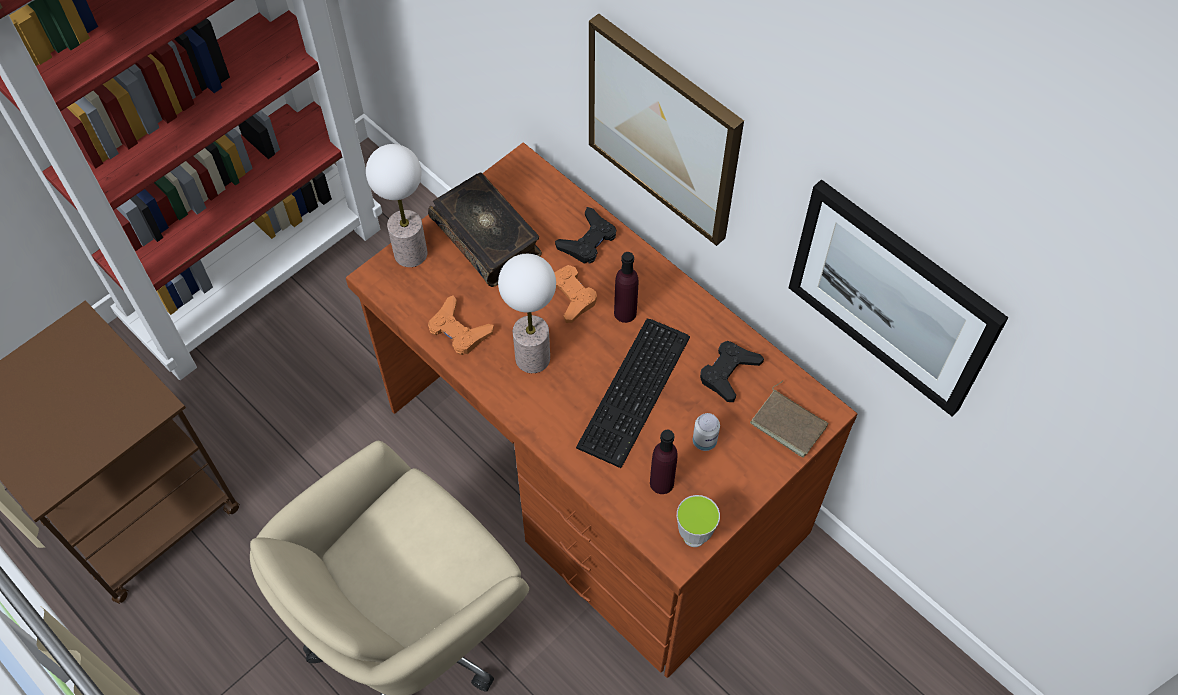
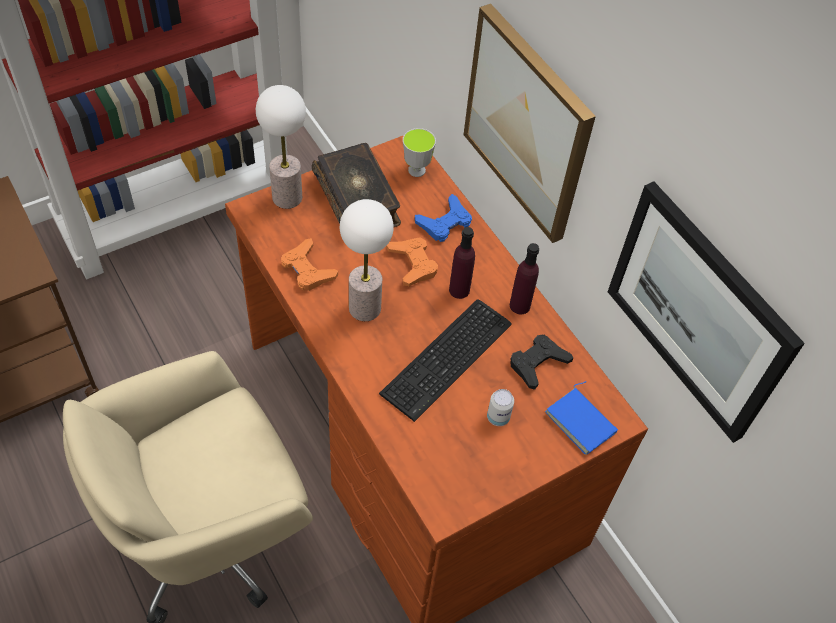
camera: 10 degrees right, 5 degrees down
(588, 241) = (444, 223): black game controller -> blue game controller
(661, 483) = (447, 444): purple bottle -> purple bottle (519, 305)
(694, 536) = (463, 499): cup -> cup (416, 170)
(790, 423) = (582, 421): brown book -> blue book

